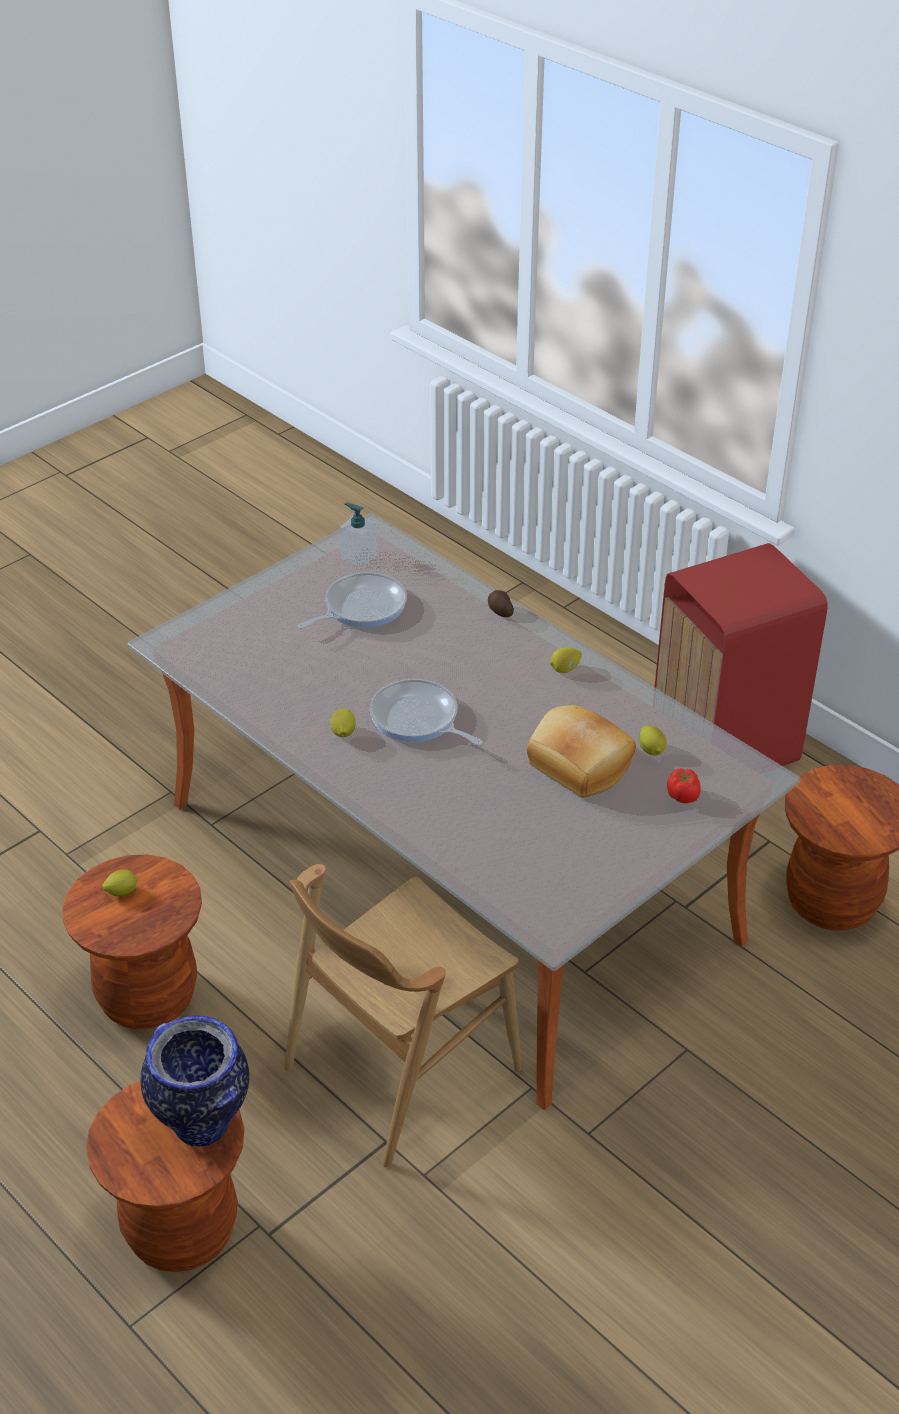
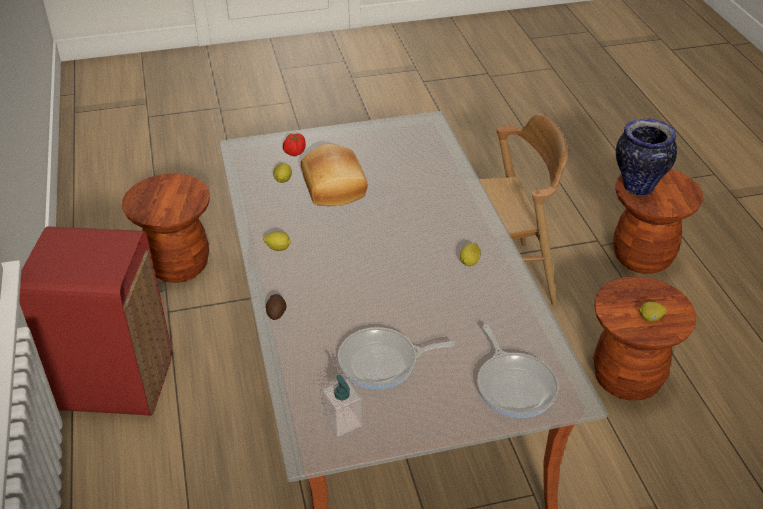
camera: 150 degrees left, 0 degrees up
(417, 719) = (411, 252): frying pan -> frying pan (514, 385)

